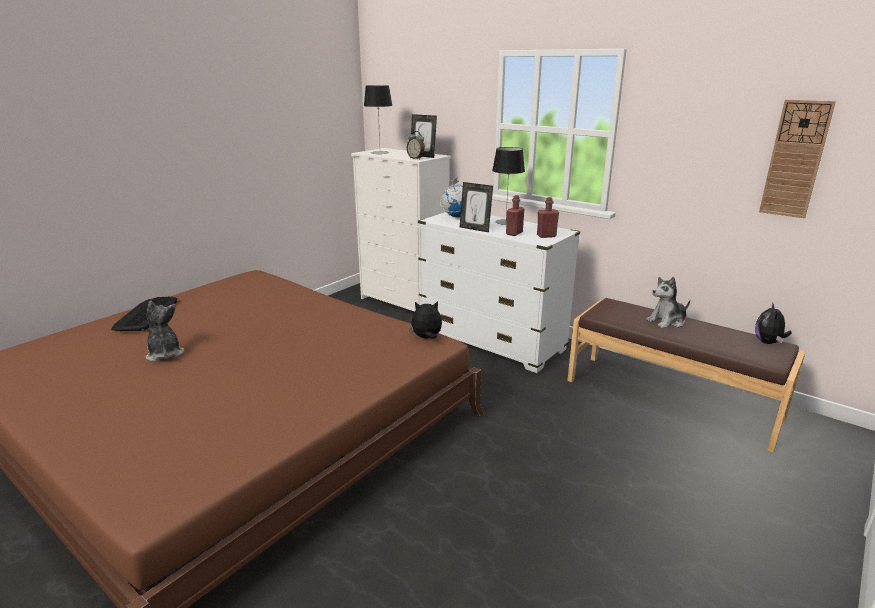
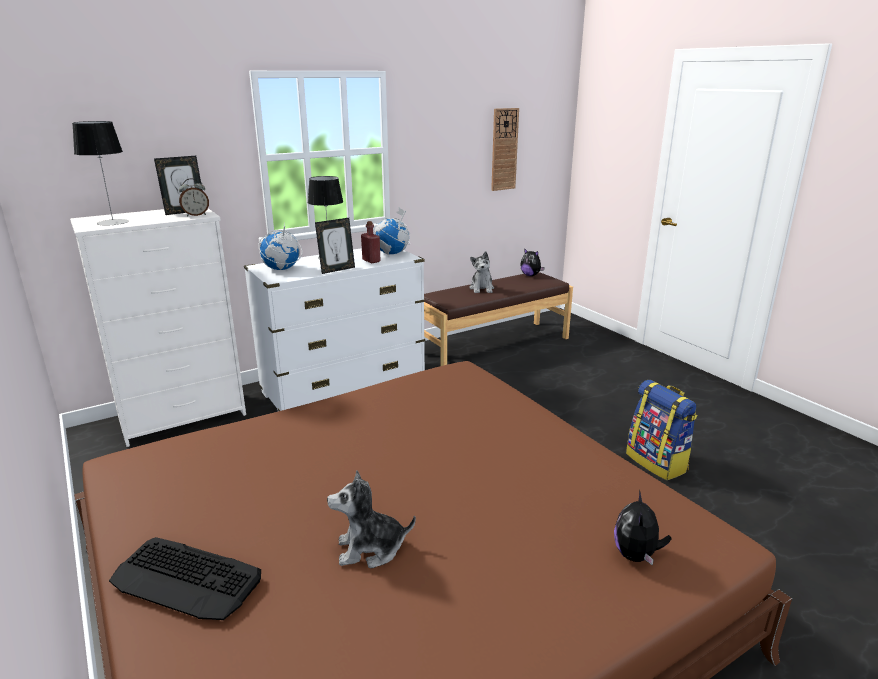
camera: 70 degrees left, 0 degrees up
(426, 338) = (447, 372): plush toy -> plush toy (636, 555)
(487, 568) = (657, 462): none -> backpack
(546, 236) = (392, 253): red bottle -> globe

